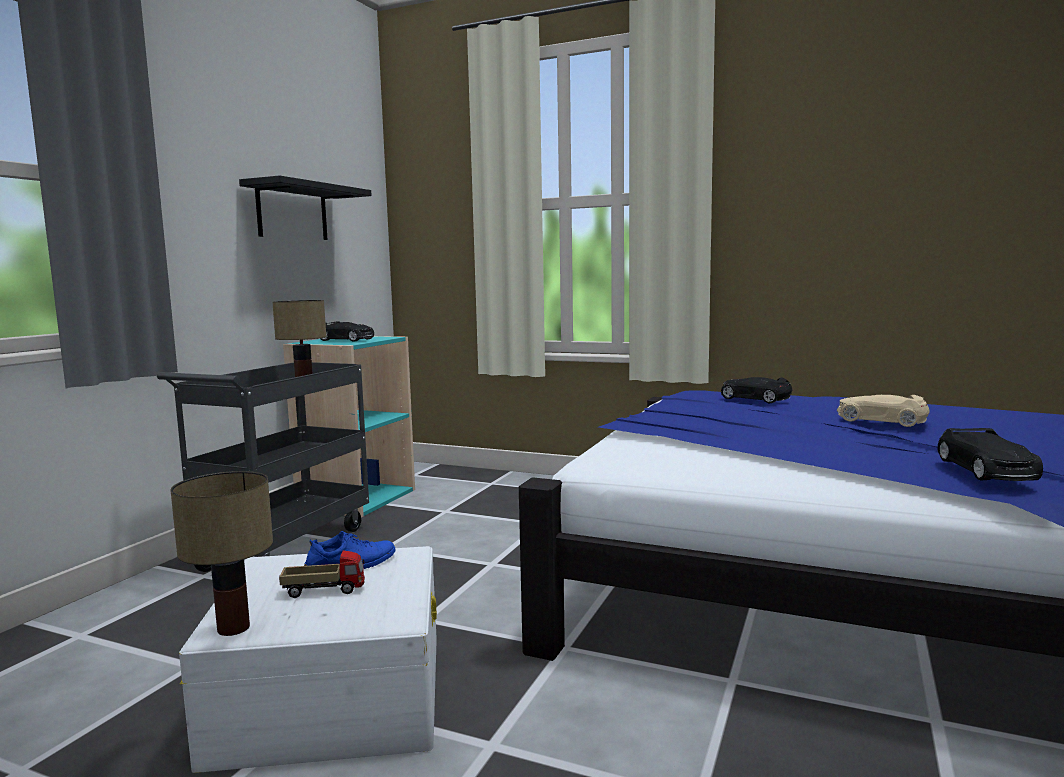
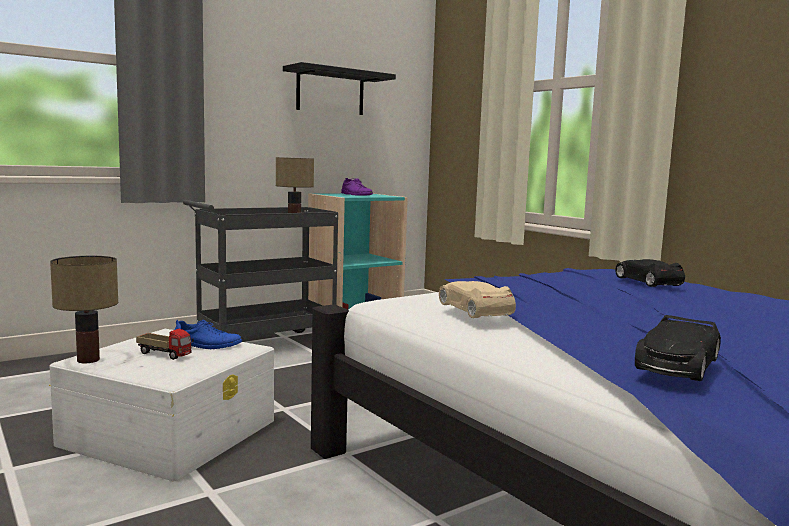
camera: 30 degrees right, 0 degrees up
(347, 340) = (356, 195): black toy car -> purple shoe
(880, 420) = (716, 314): beige toy car -> beige toy car (474, 309)

